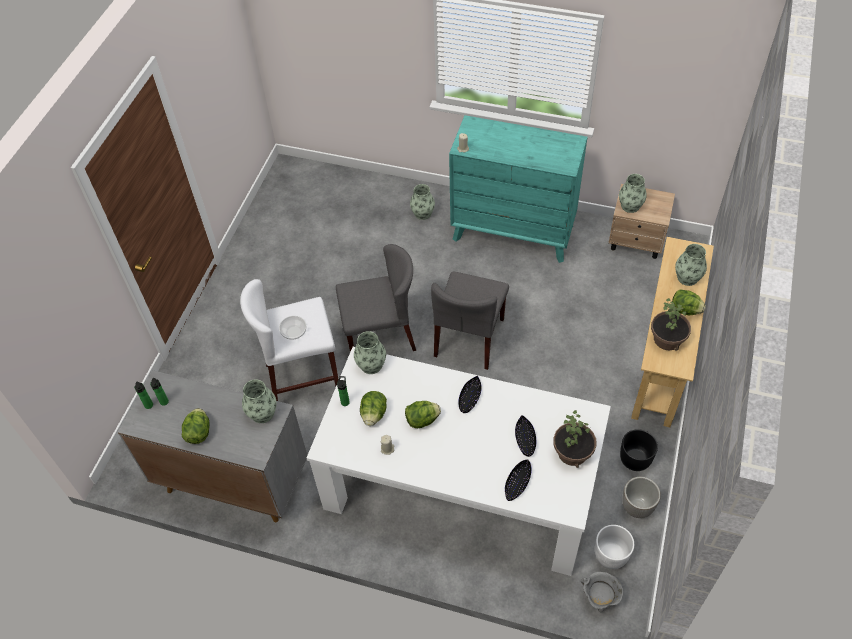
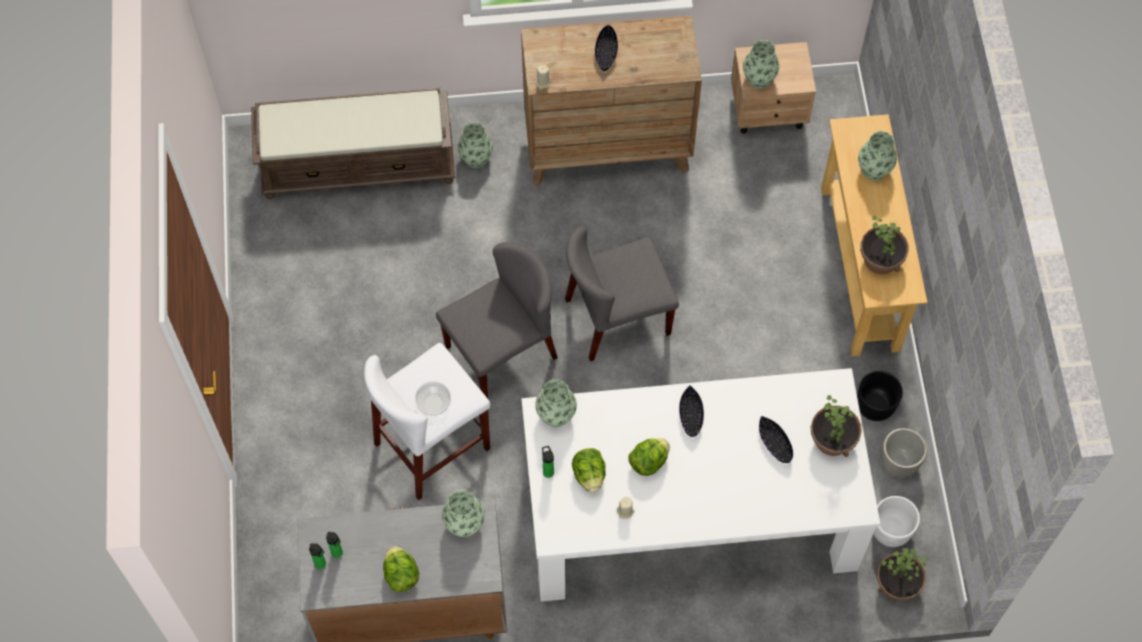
camera: 25 degrees left, 10 degrees up
(346, 196) = (359, 164): none -> brown bench
(469, 338) = (617, 317): grey chair -> grey chair turned 75 degrees clockwise
(513, 232) = (607, 148): turquoise dresser -> brown dresser
(517, 483) = (788, 498): black bowl -> black bowl (606, 53)
(599, 598) = (897, 584): grey cooking pot -> potted plant
(685, 310) = (887, 214): lettuce -> none

